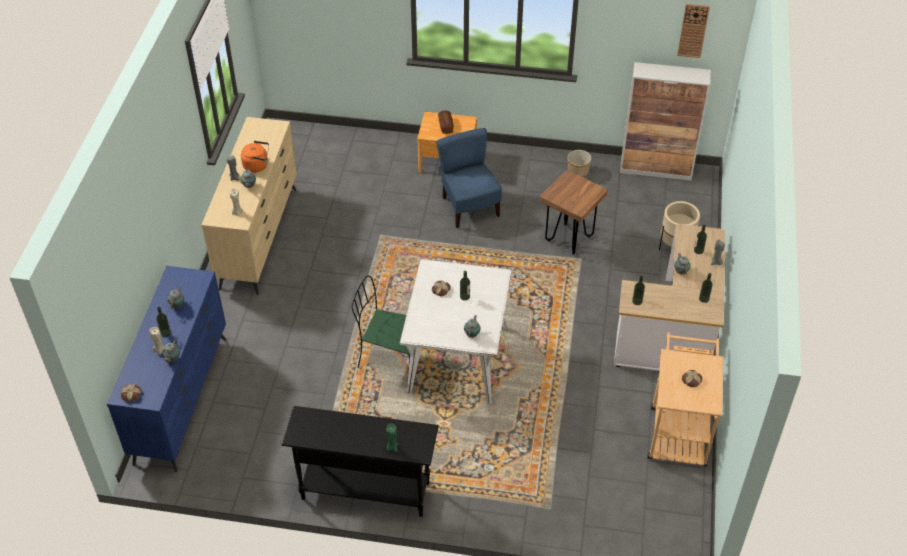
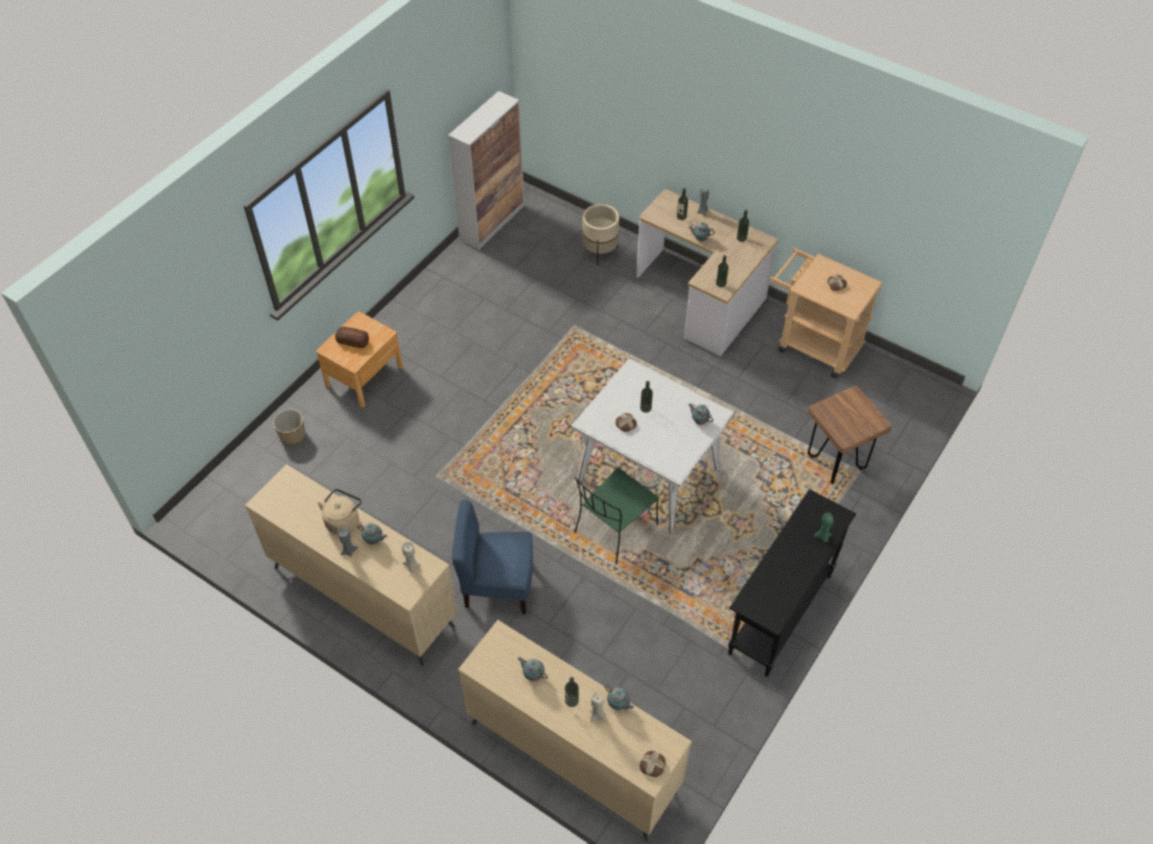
camera: 65 degrees left, 5 degrees up
(182, 399) = (572, 756): blue dresser -> beige dresser
(257, 165) = (343, 520): orange kettle -> beige kettle
(469, 207) = (446, 384): blue chair -> blue chair (497, 585)
(569, 239) = (542, 323): brown stool -> brown stool (836, 462)
(577, 171) = (455, 279): planter -> planter (292, 435)
(693, 30) = (477, 64): wall clock -> none

